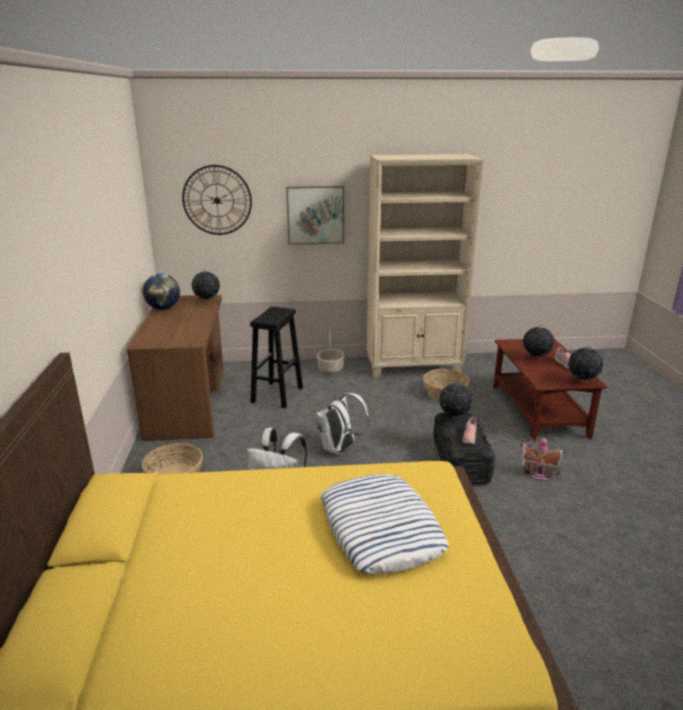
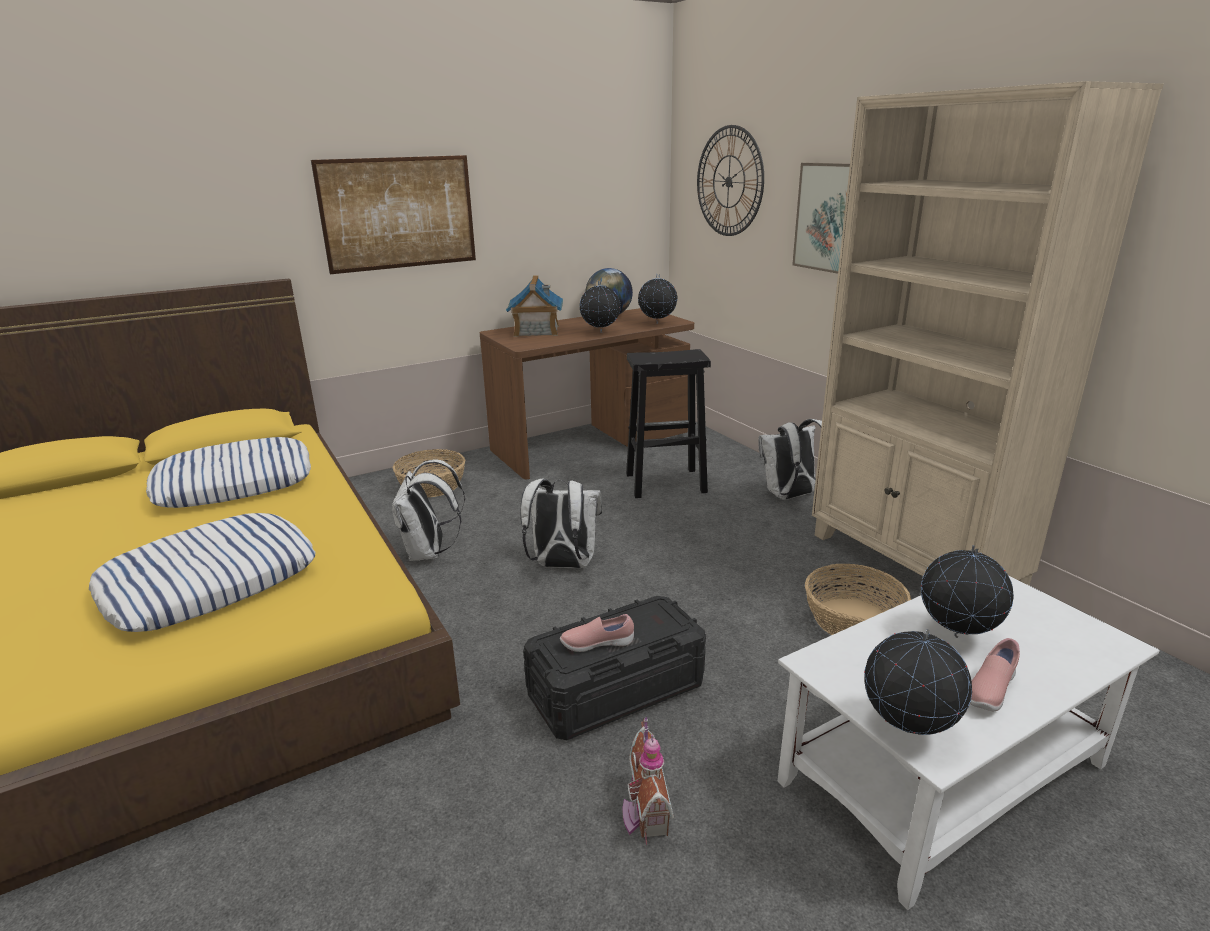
camera: 65 degrees right, 0 degrees up
(84, 268) = (399, 213): none -> picture
(162, 333) = (536, 331): none -> toy house
(212, 517) = (235, 483): none -> pillow
(330, 369) = (790, 496): basket -> white backpack
(454, 418) = (657, 614): globe -> globe (600, 332)
(537, 410) = (943, 772): brown coffee table -> white coffee table

